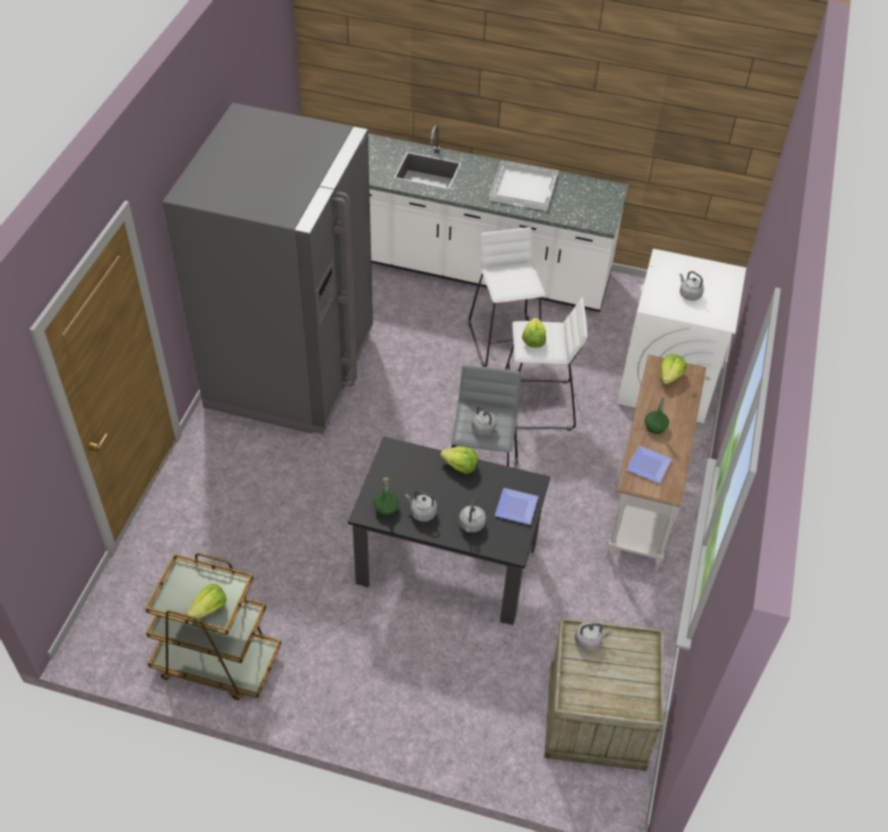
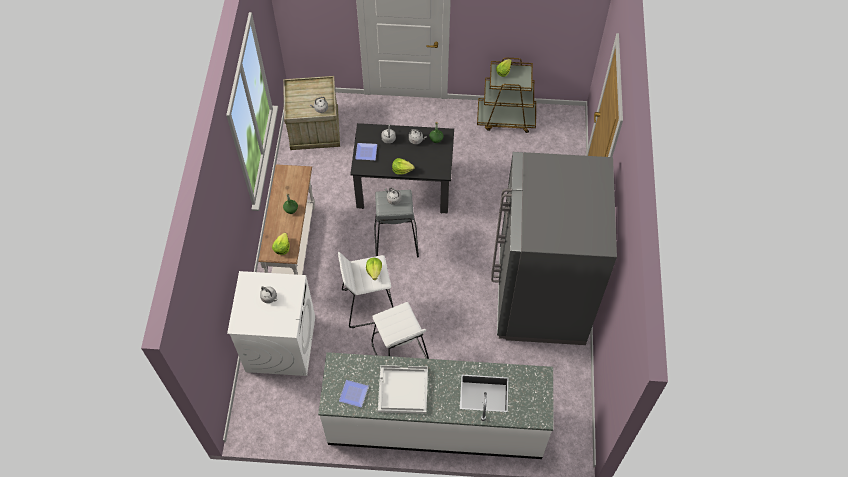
camera: 170 degrees right, 10 degrees up
(647, 466) = (295, 183): plate -> plate (355, 393)

